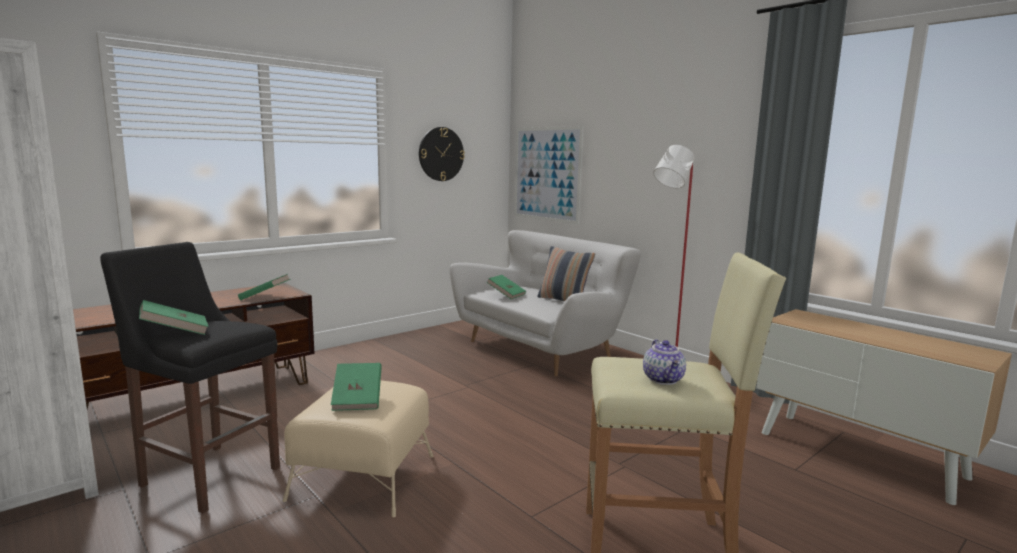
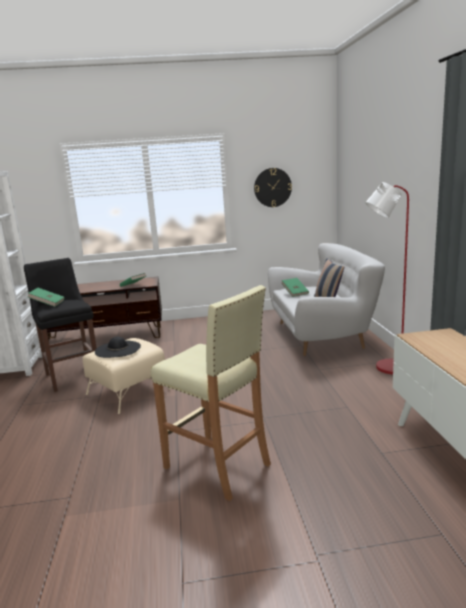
camera: 35 degrees right, 5 degrees up
(357, 400) = (118, 349): green book -> black hat
(546, 174) = (351, 198): picture -> none
(664, 379) = (198, 362): teapot -> none

